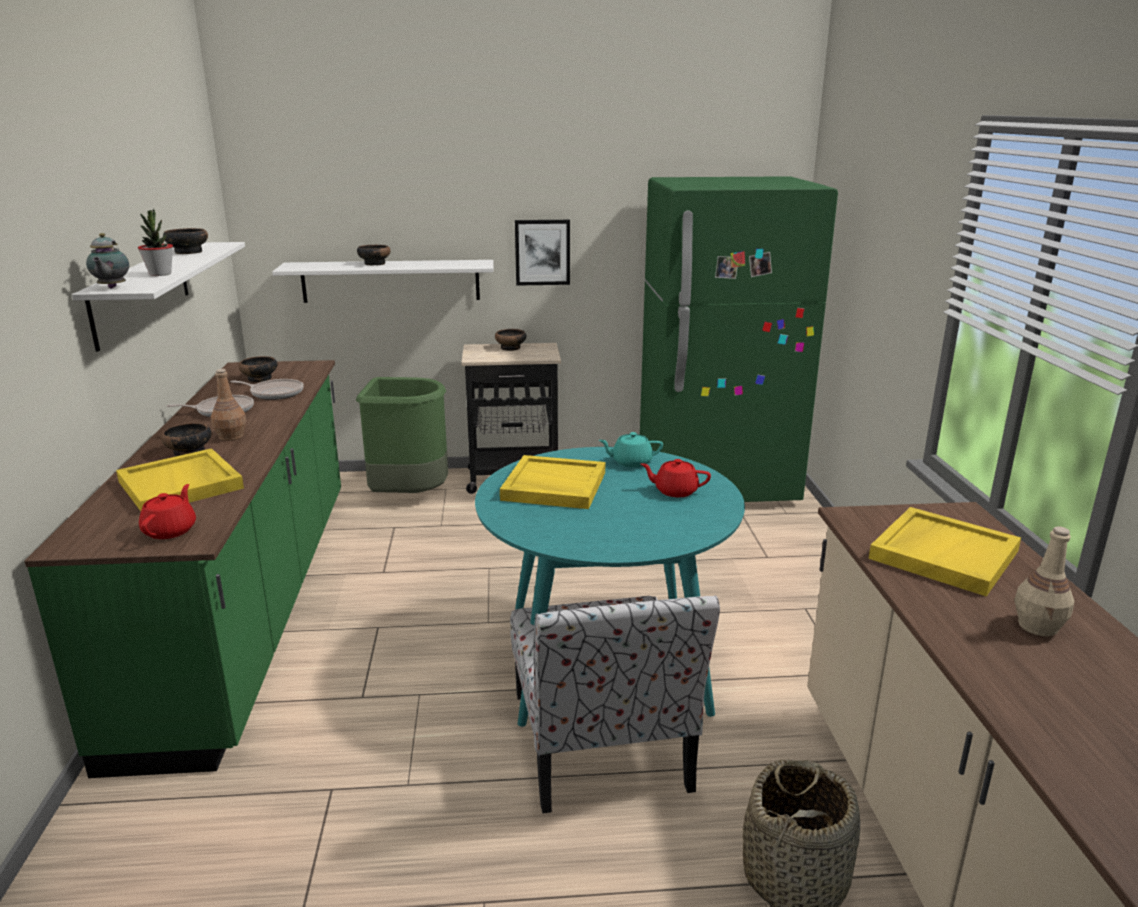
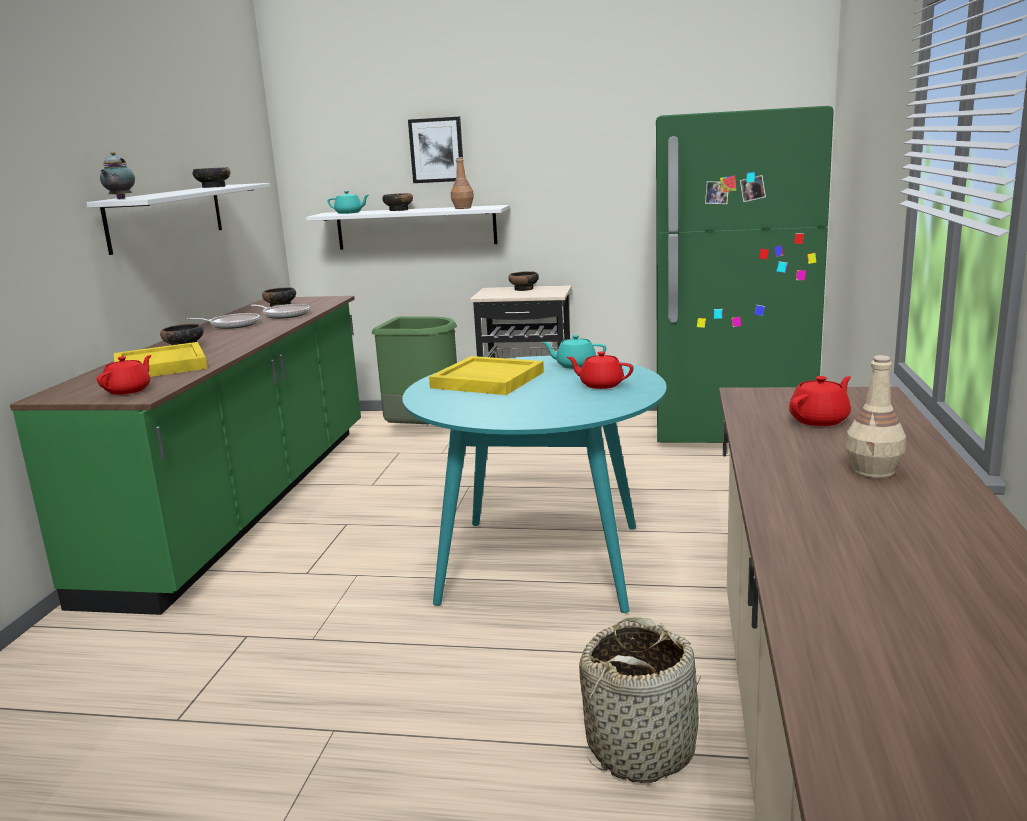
camera: 15 degrees right, 5 degrees down
(160, 274) = (169, 194): potted plant -> none
(231, 437) = (225, 339): brown bottle -> brown bottle (463, 208)
(320, 266) = (349, 213): none -> turquoise teapot
(542, 252) = (556, 196): picture -> picture (437, 150)
(601, 743) = (504, 625): chair -> none
(943, 554) = (820, 420): yellow tray -> red teapot

